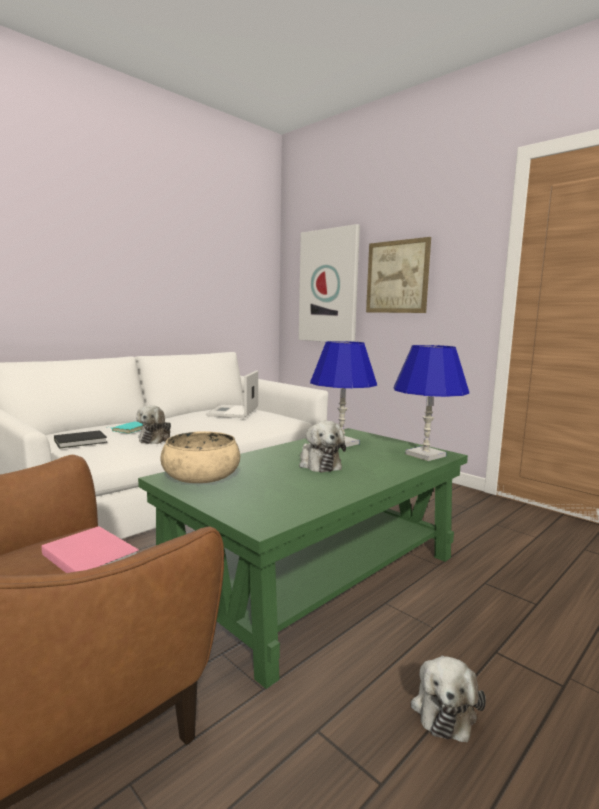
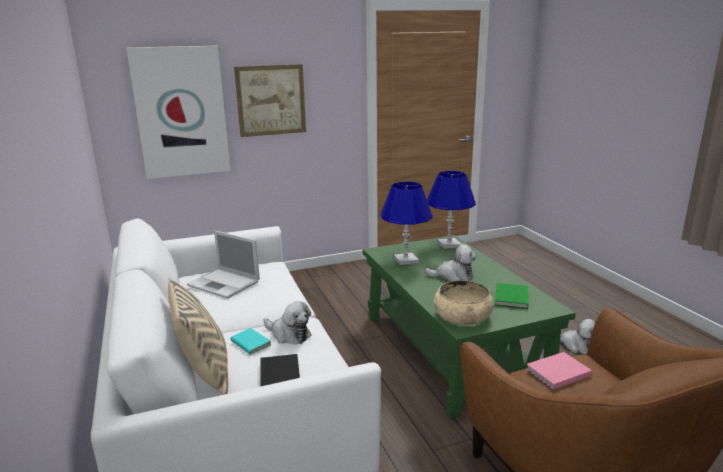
camera: 65 degrees left, 10 degrees up
(84, 427) = (205, 373): none -> beige pillow
(277, 495) = (510, 298): none -> green book

